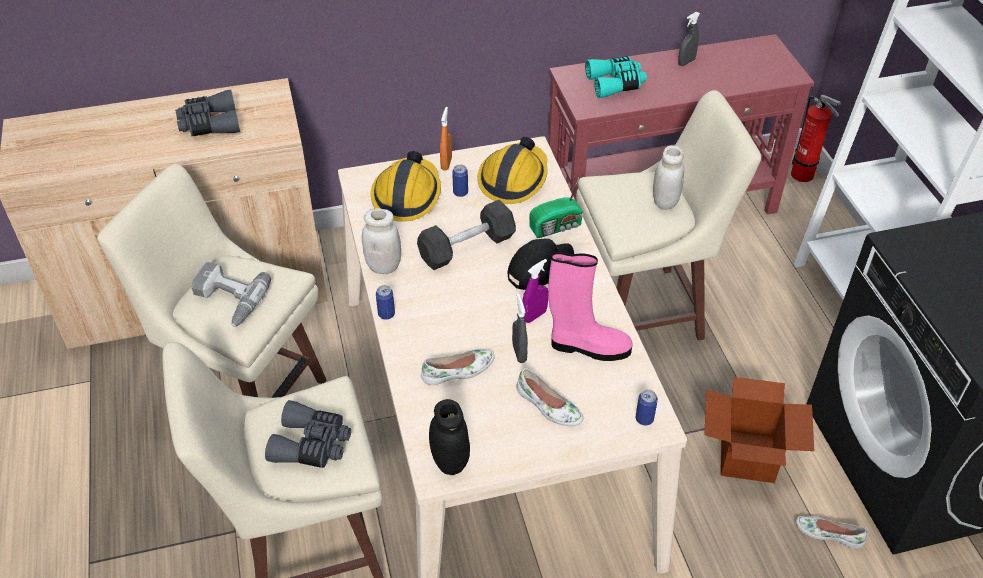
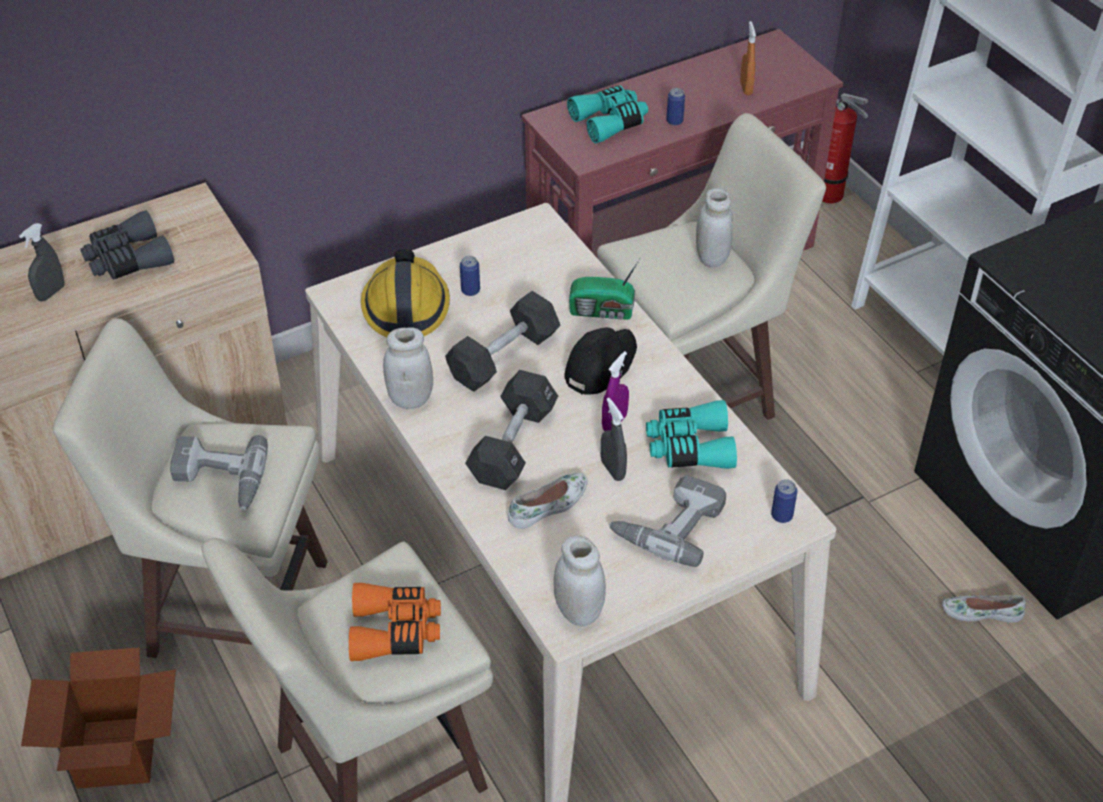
camera: 15 degrees left, 0 degrees up
(312, 444) = (395, 630): grey binoculars -> orange binoculars
(386, 314) = (436, 456): can -> can (674, 121)
(446, 163) = (439, 257): orange spray bottle -> orange spray bottle (746, 88)
(448, 317) = (513, 445): none -> black dumbbell
(450, 462) = (578, 611): black jar -> white jar
(513, 179) = (529, 262): hard hat -> none
(548, 406) = (668, 524): white shoe -> power drill
(557, 227) = (603, 311): radio -> radio turned 45 degrees clockwise
(588, 347) = (689, 446): pink boot -> turquoise binoculars
(686, 62) = (685, 81): grey spray bottle -> grey spray bottle (51, 293)
(747, 456) = (864, 544): cardboard box -> cardboard box (116, 752)

